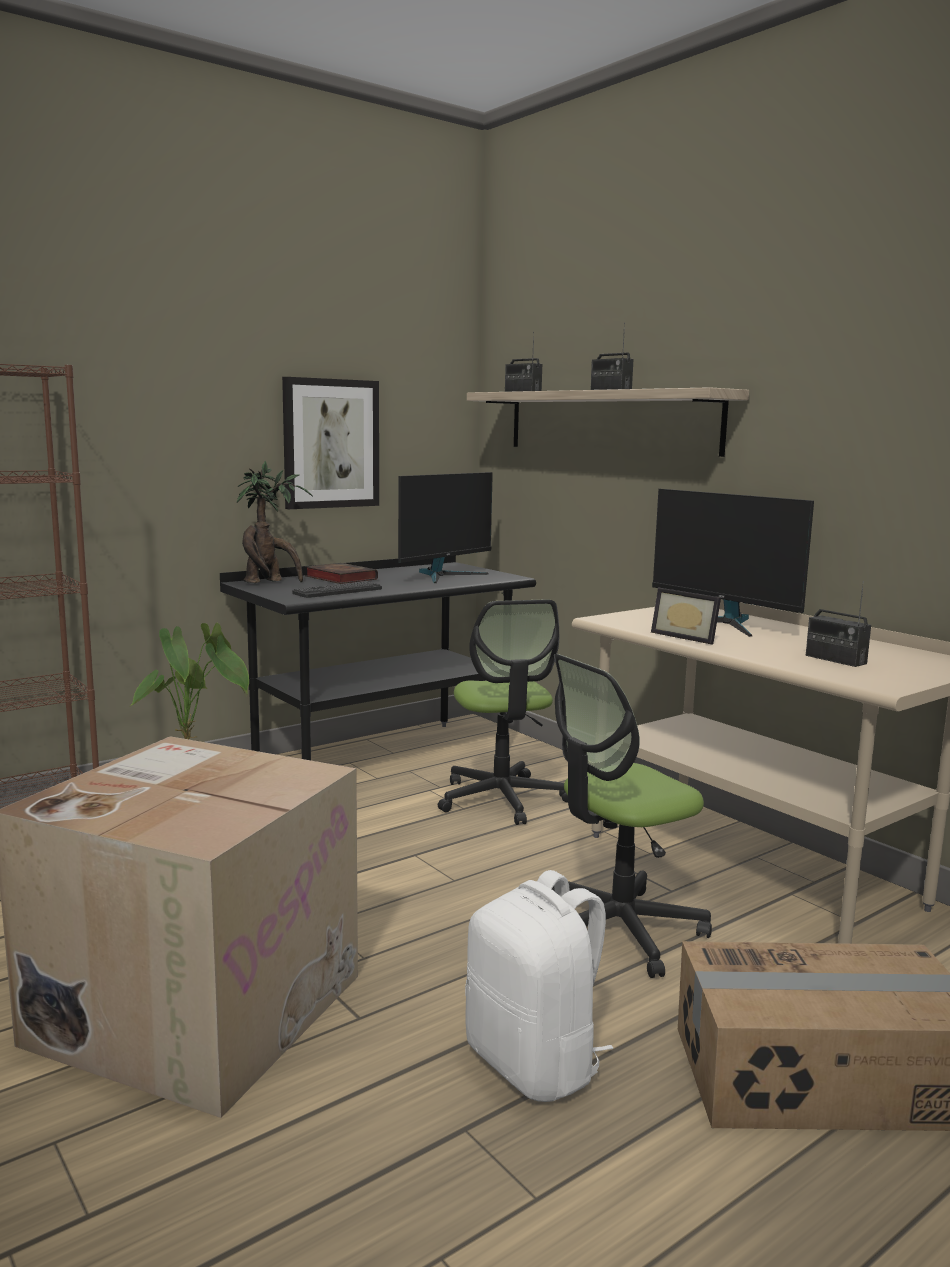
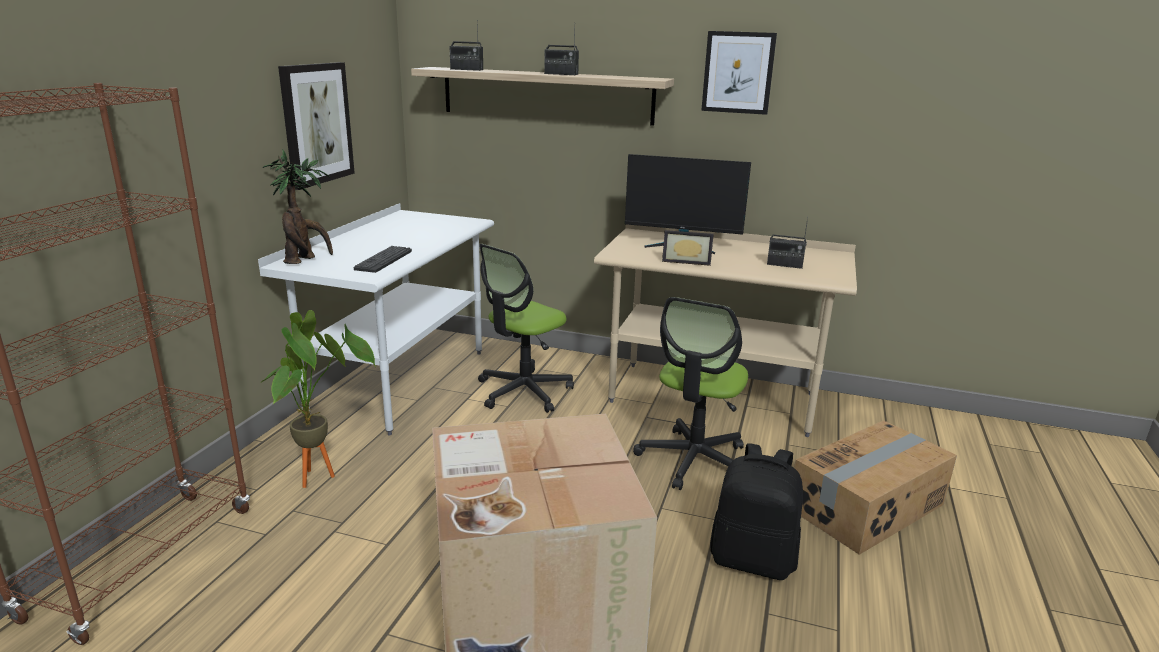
camera: 35 degrees left, 10 degrees up
(339, 578) = (352, 244): book -> none
(382, 758) = (400, 382): black desk -> white desk
(444, 575) = (425, 227): monitor -> none
(502, 799) = (523, 391): office chair -> office chair turned 90 degrees clockwise
(535, 1064) = (753, 559): white backpack -> black backpack
(830, 375) = (738, 72): none -> picture

